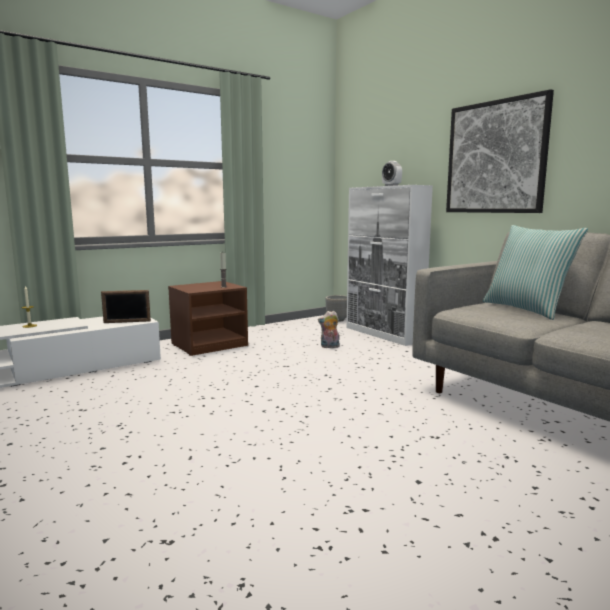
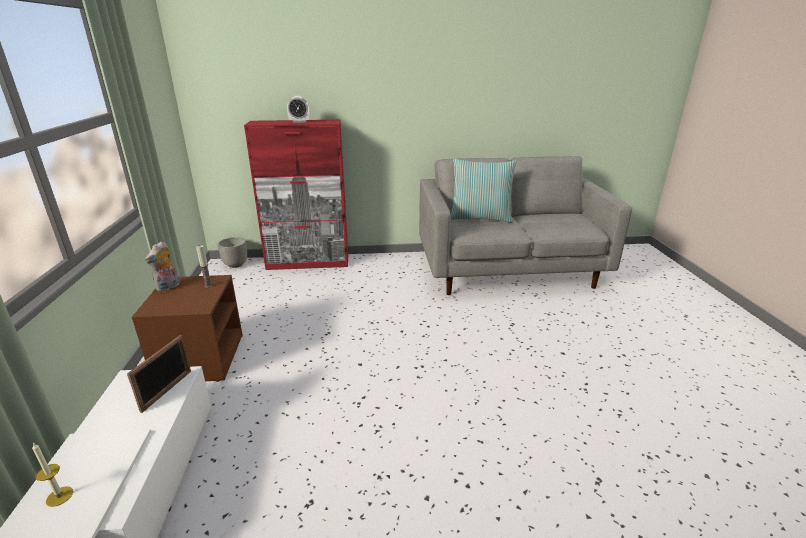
camera: 60 degrees left, 15 degrees up
(329, 347) = (306, 296): plush toy -> plush toy (168, 287)
(383, 334) = (308, 263): white cabinet -> red cabinet
(495, 157) = (400, 96): picture -> none

